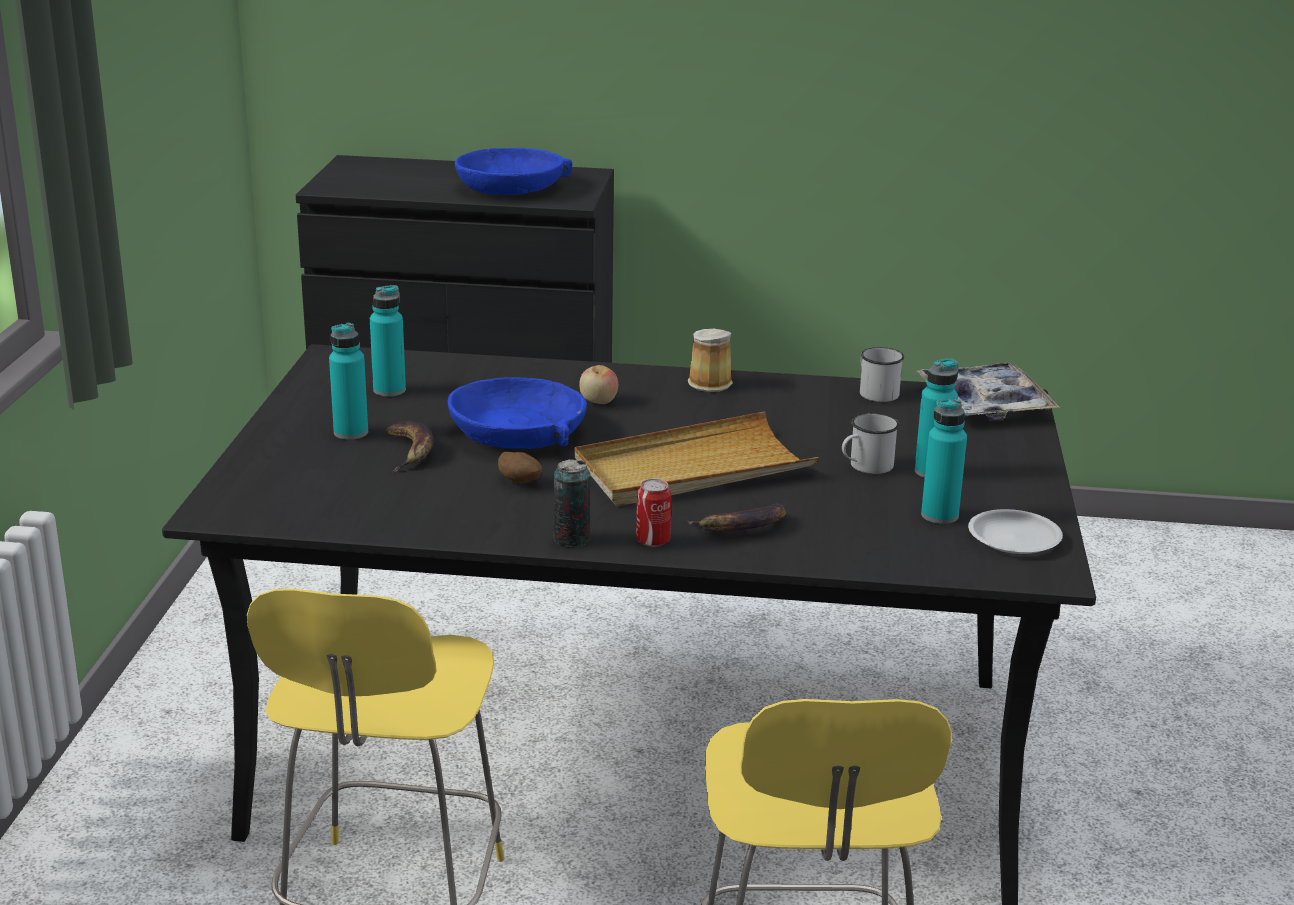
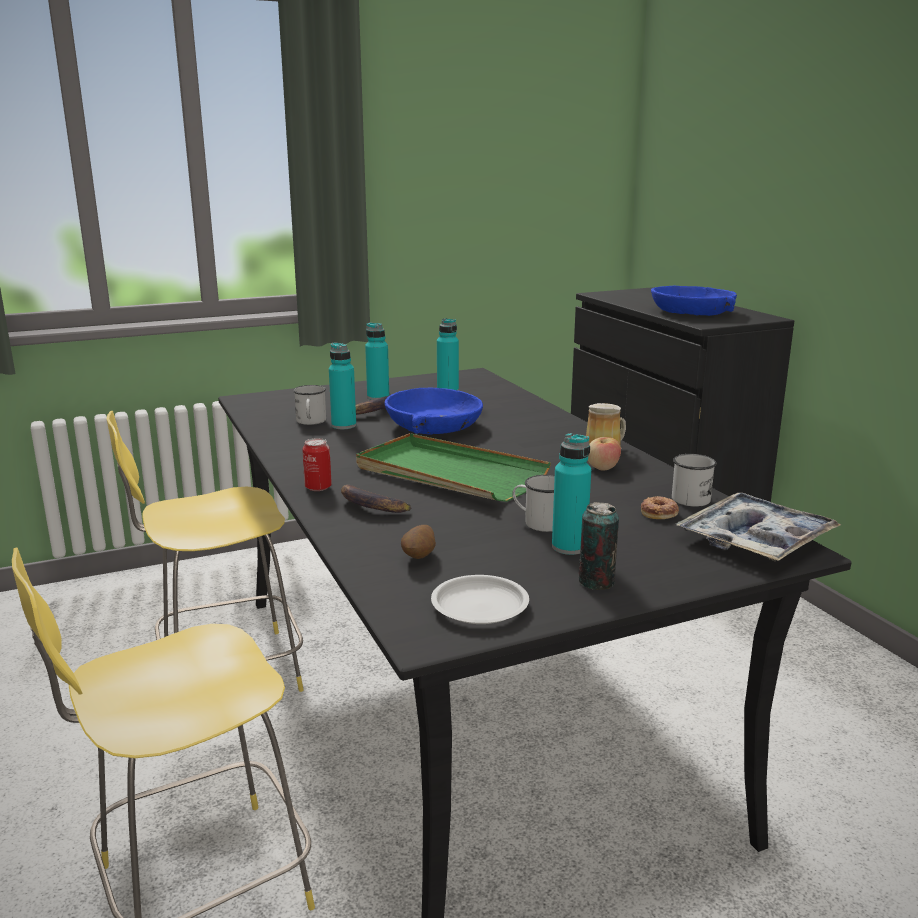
camera: 60 degrees right, 5 degrees down
(397, 494) = (310, 422): none -> white mug
(520, 482) = (362, 440): potato -> potato (419, 557)
(571, 539) = (295, 468): can -> can (596, 582)
(598, 401) = (515, 431): apple -> apple (602, 468)
(692, 468) = (449, 474): beige tray -> green tray
(894, 415) = (659, 512): none -> donut
(939, 515) = (484, 566): turquoise bottle -> turquoise bottle (344, 425)

